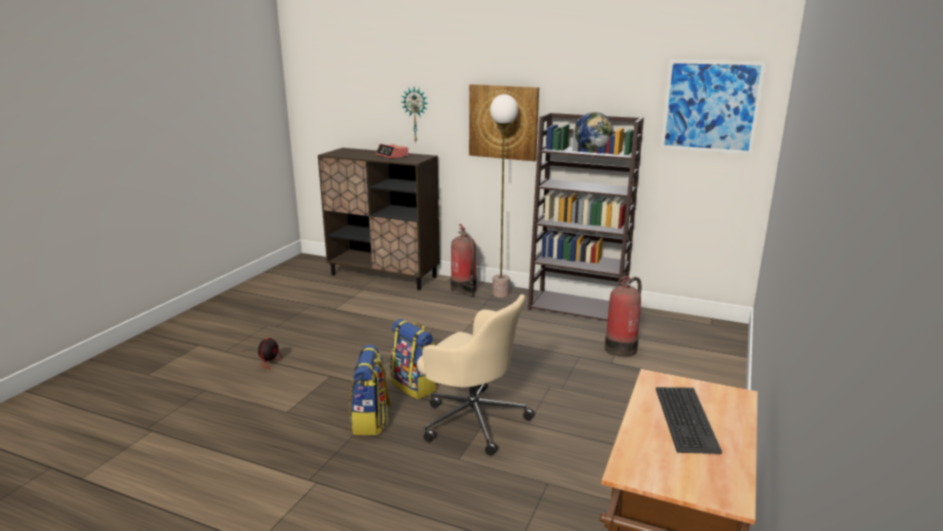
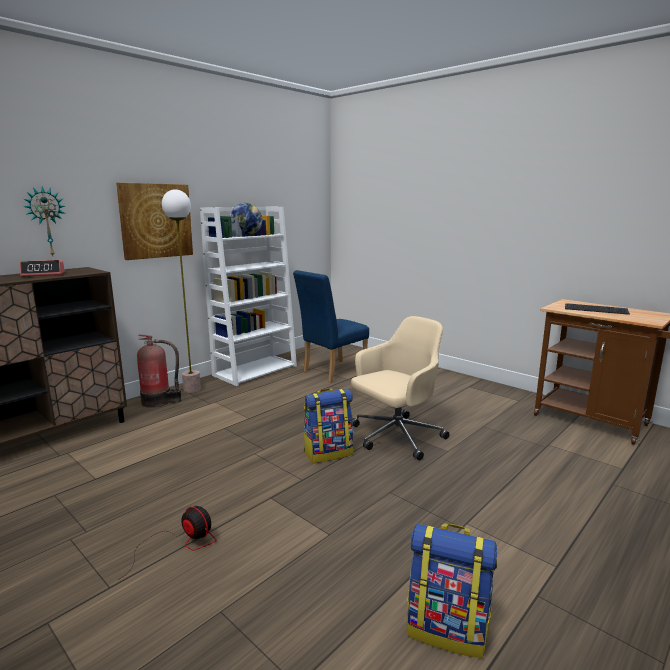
camera: 70 degrees left, 5 degrees down
(371, 421) = (376, 482): backpack -> backpack (447, 629)
(578, 307) = (255, 370): brown bookcase -> white bookcase
(622, 348) = (331, 372): fire extinguisher -> blue chair
(710, 106) = (298, 196): picture -> none

